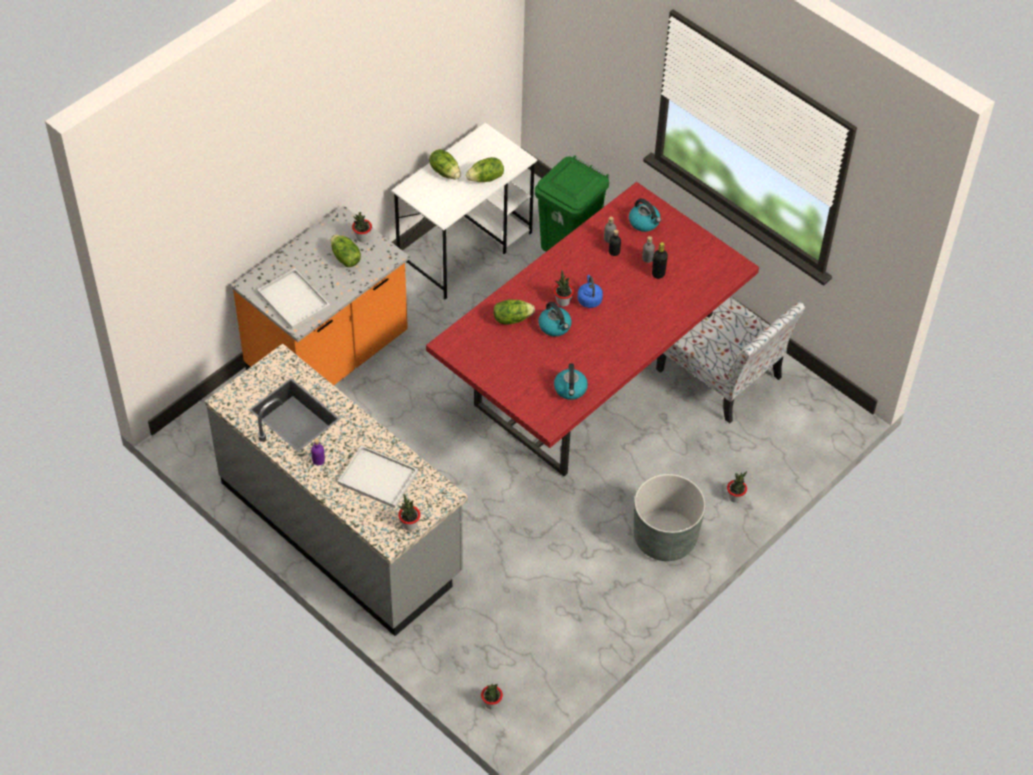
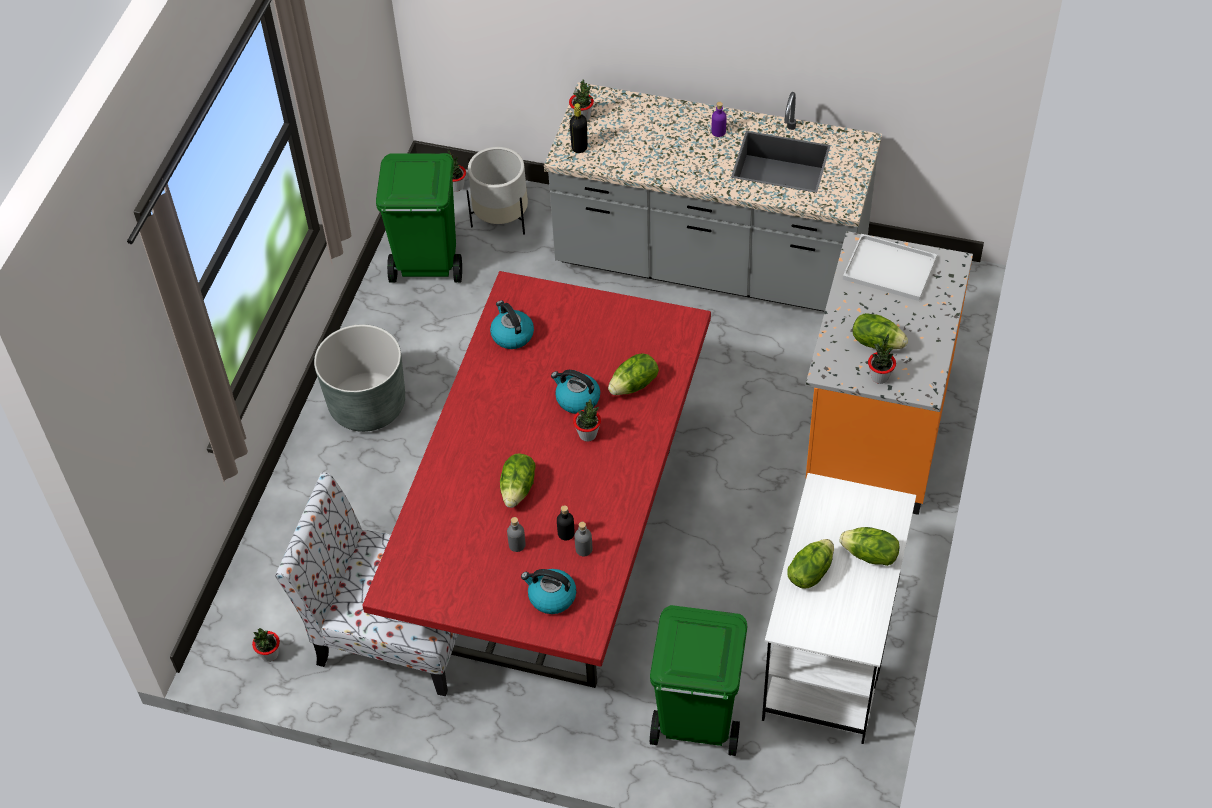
camera: 155 degrees right, 0 degrees up
(379, 477) = (645, 143): white tray -> none
(474, 650) = (501, 219): none -> white planter
(558, 637) = (427, 265): none -> green trash can
(589, 299) = (557, 452): blue kettle -> none
(627, 289) = (518, 489): none -> lettuce
(658, 274) = (490, 528): black bottle -> black bottle (579, 147)
(735, 497) = (308, 484): potted plant -> potted plant (269, 654)

